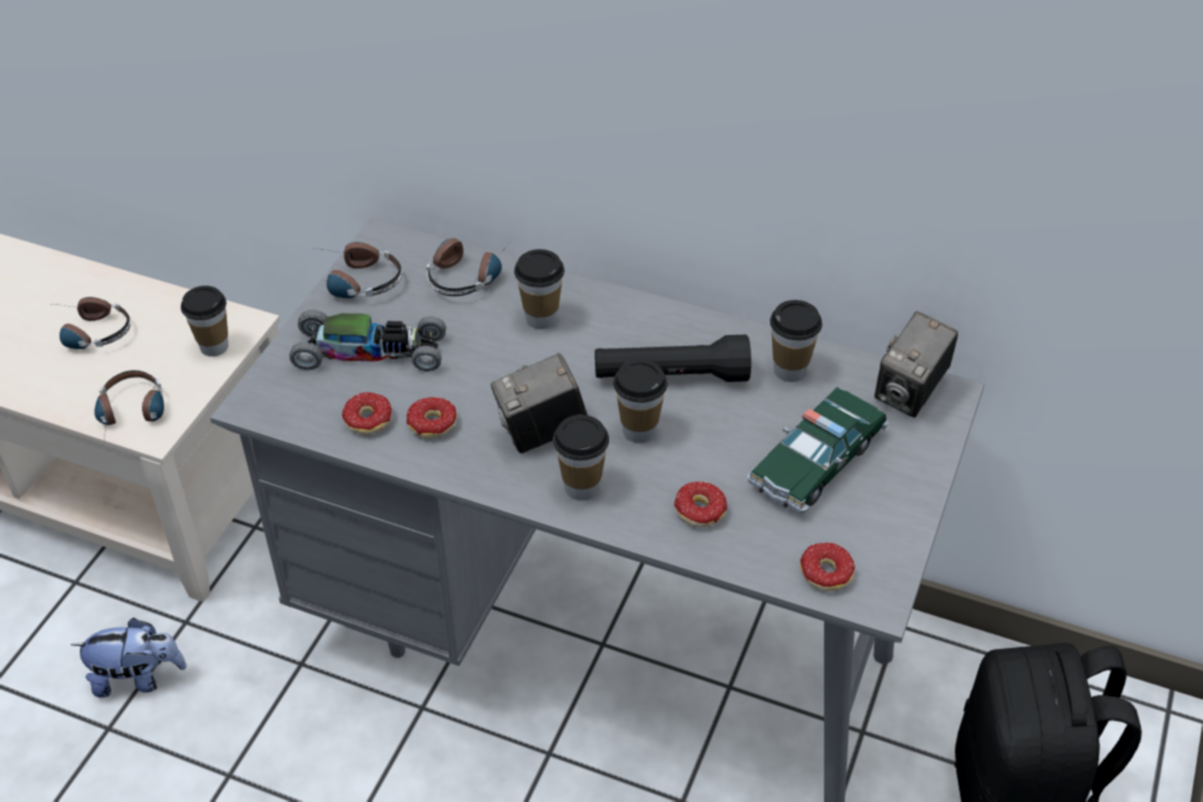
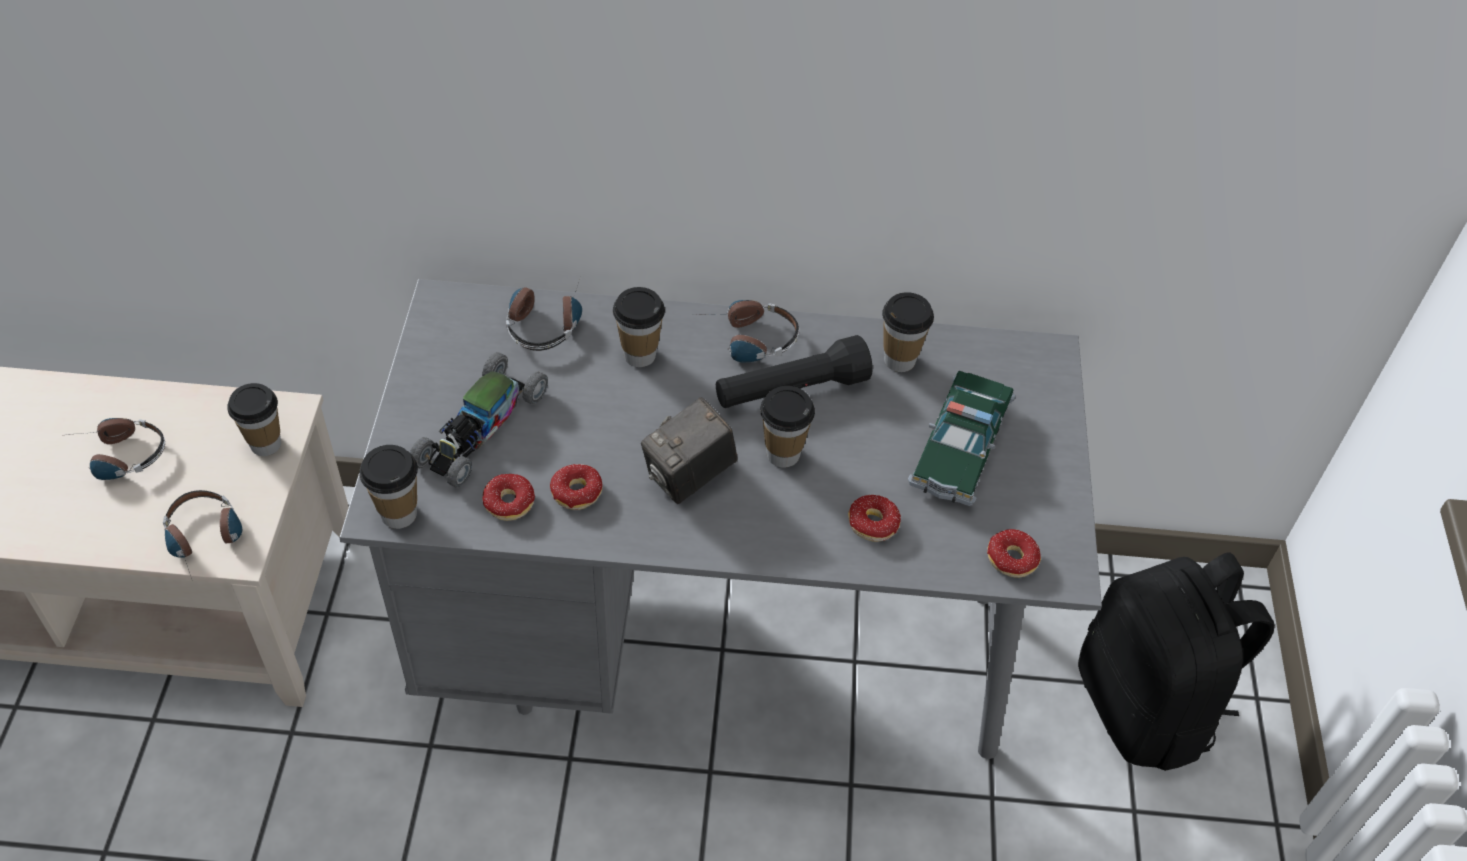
camera: 20 degrees left, 5 degrees up
(138, 678) = (263, 805): plush toy -> none
(353, 280) = (429, 353): headphones -> headphones (745, 341)
(370, 352) = (480, 428): toy car -> toy car turned 135 degrees clockwise
(581, 487) = (751, 526): cup -> cup (398, 514)
(910, 393) = (1017, 359): camera -> none

